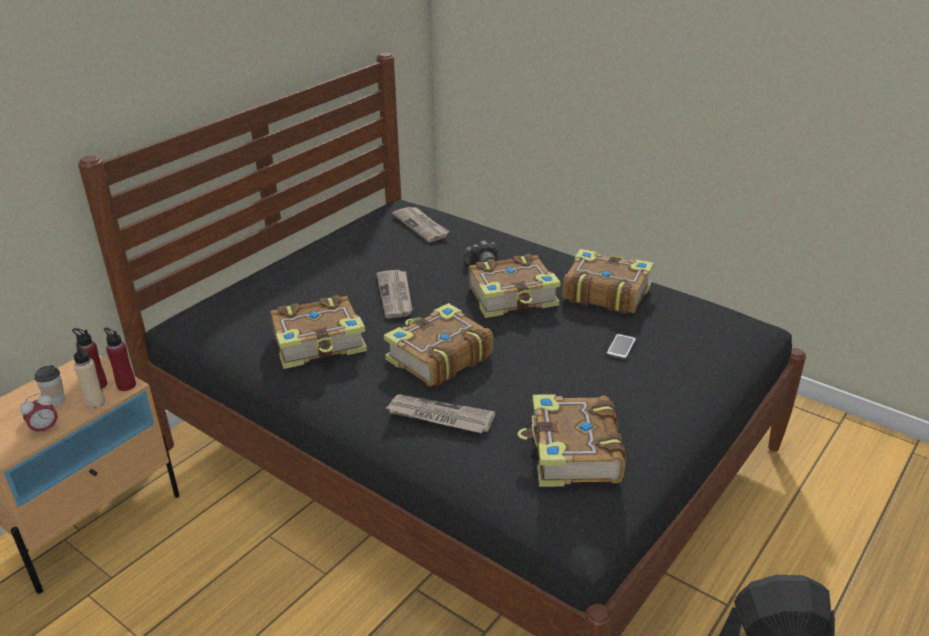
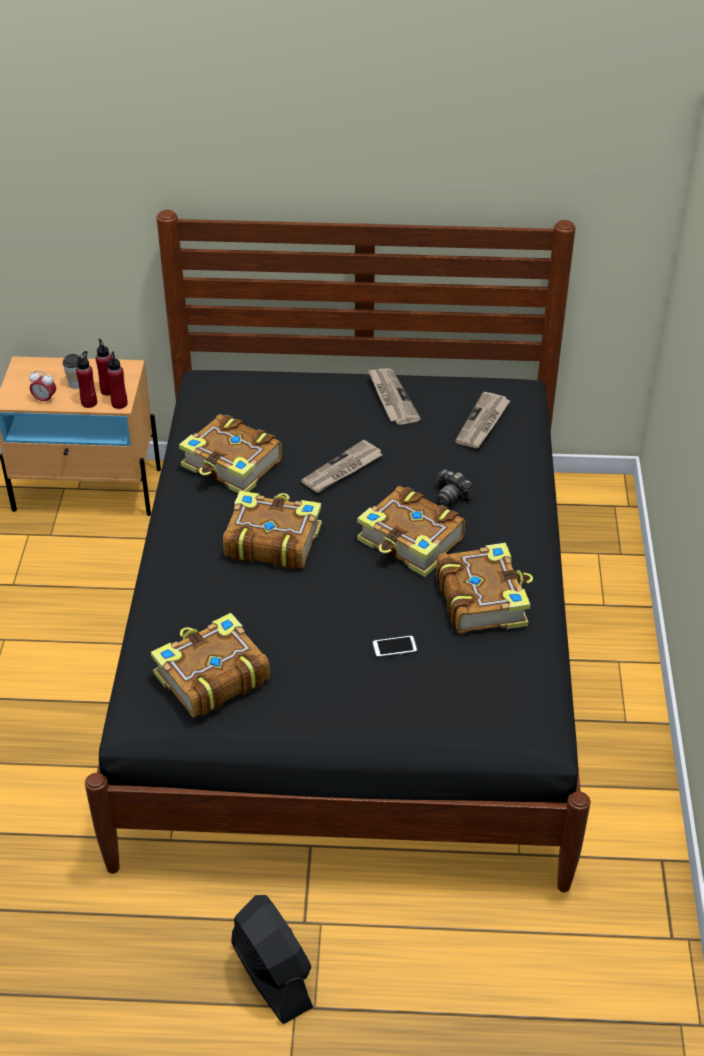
camera: 55 degrees right, 10 degrees up
(95, 403) = (89, 403): beige bottle -> red bottle
(439, 416) = (195, 580): newspaper -> newspaper (391, 398)

